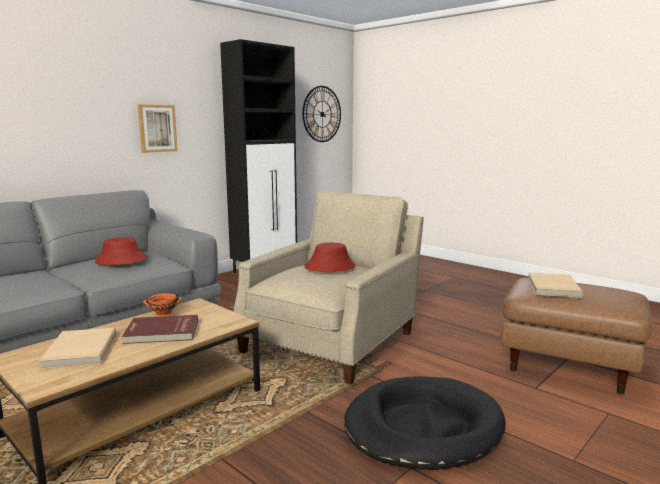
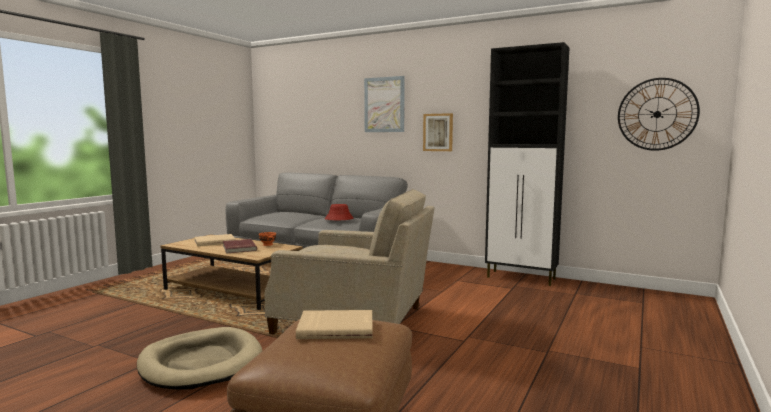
camera: 75 degrees right, 5 degrees down
(74, 87) = (384, 104): none -> picture
(330, 267) = (347, 250): red hat -> none
(422, 427) = (201, 363): black dog bed -> beige dog bed

